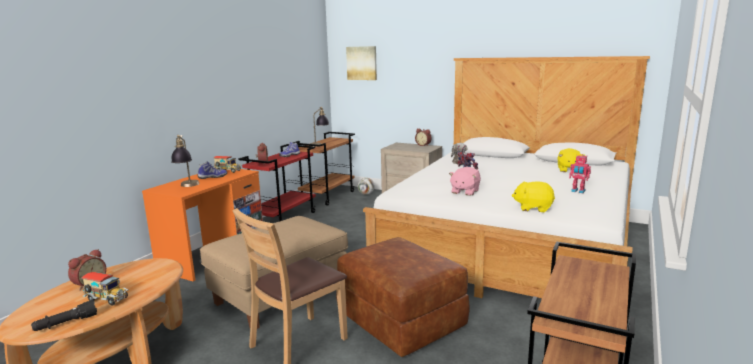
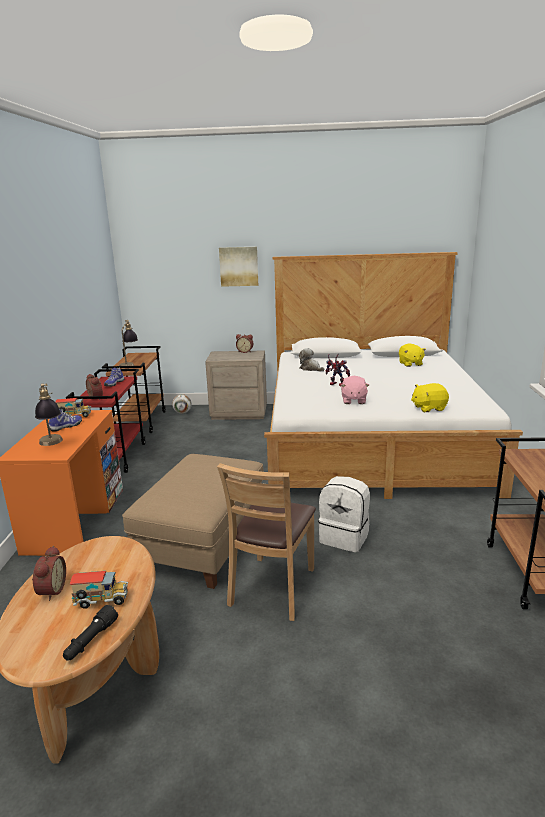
camera: 25 degrees left, 5 degrees up
(362, 63) = (160, 264): picture -> picture (239, 266)
(402, 320) = (345, 537): brown ottoman -> white backpack
(578, 191) = (443, 385): toy robot -> none

